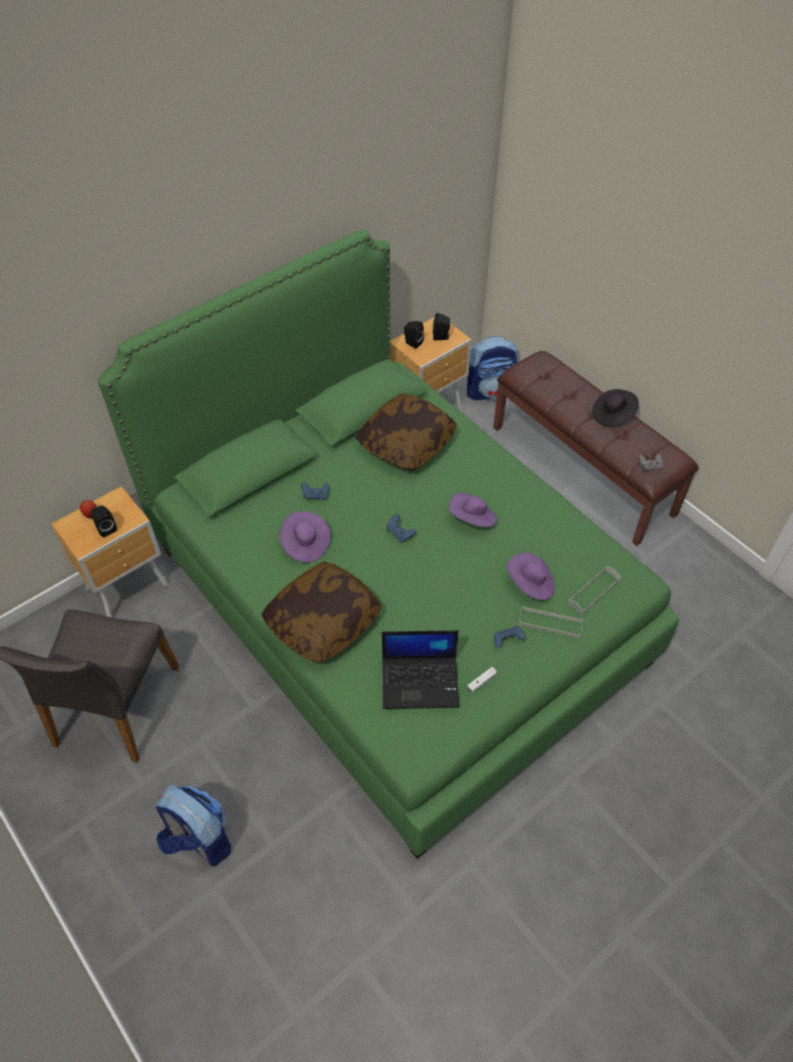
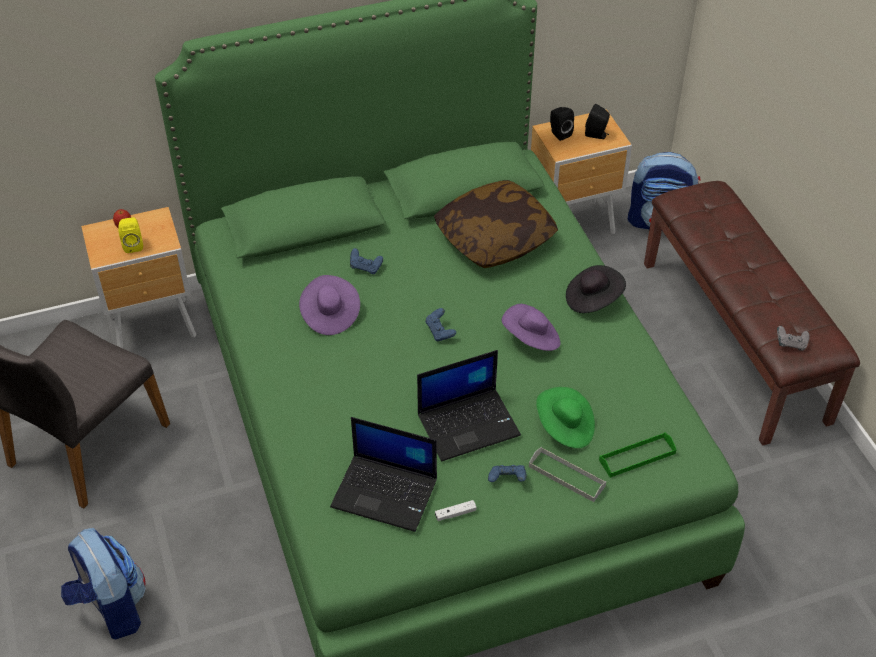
camera: 20 degrees right, 5 degrees down
(106, 528) = (133, 245): black speaker -> yellow speaker
(323, 621) = (311, 399): pillow -> none
(458, 603) = (469, 423): none -> laptop
(530, 584) = (565, 428): purple hat -> green hat
(594, 591) = (637, 457): grey tray -> green tray
(613, 415) = (773, 274): black hat -> black hat (592, 299)

